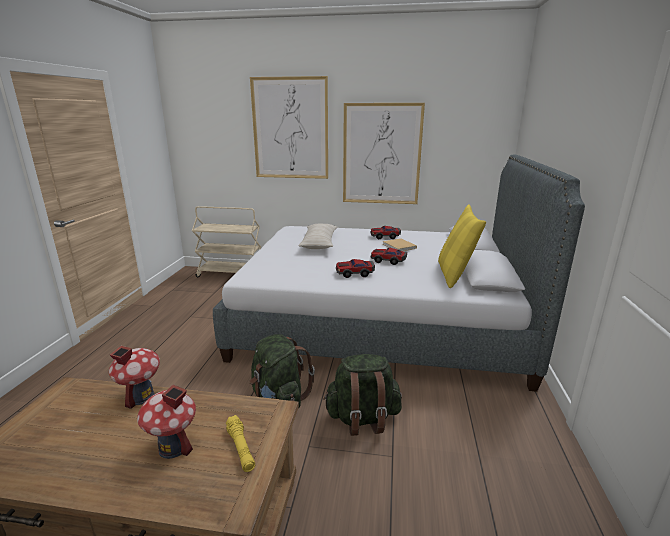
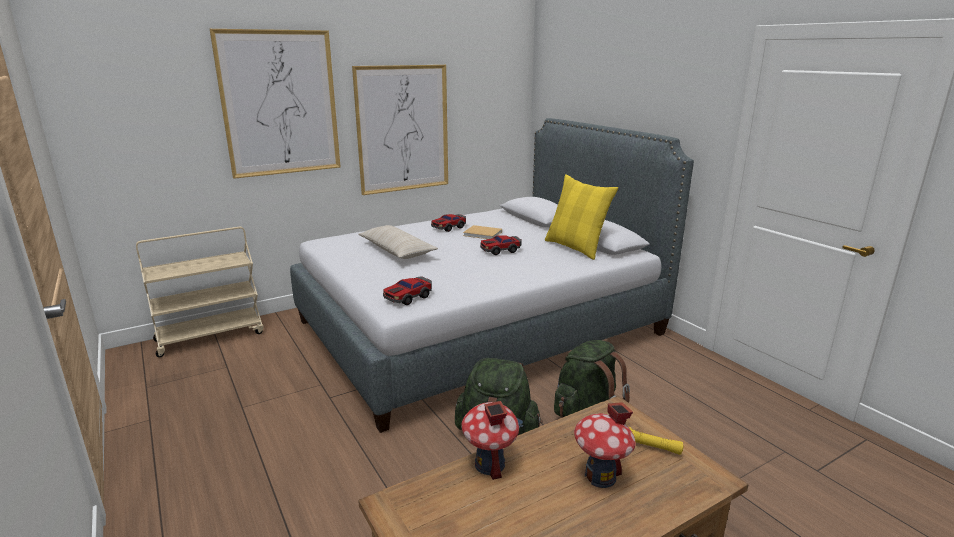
camera: 40 degrees left, 0 degrees up
(354, 273) = (496, 270): toy car -> toy car (408, 297)

